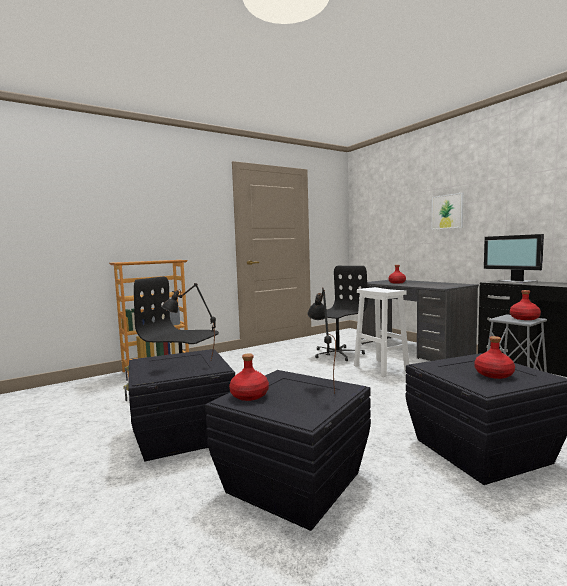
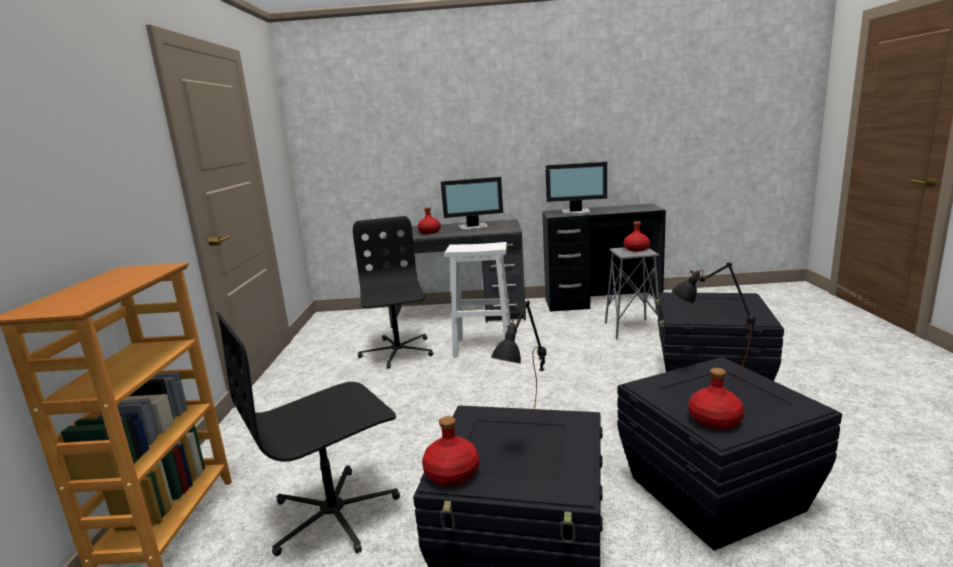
camera: 55 degrees left, 10 degrees up
(428, 284) = (474, 228): none -> monitor
(447, 211) = (468, 132): picture -> none
(494, 374) = (727, 307): red bottle -> red bottle (451, 473)

